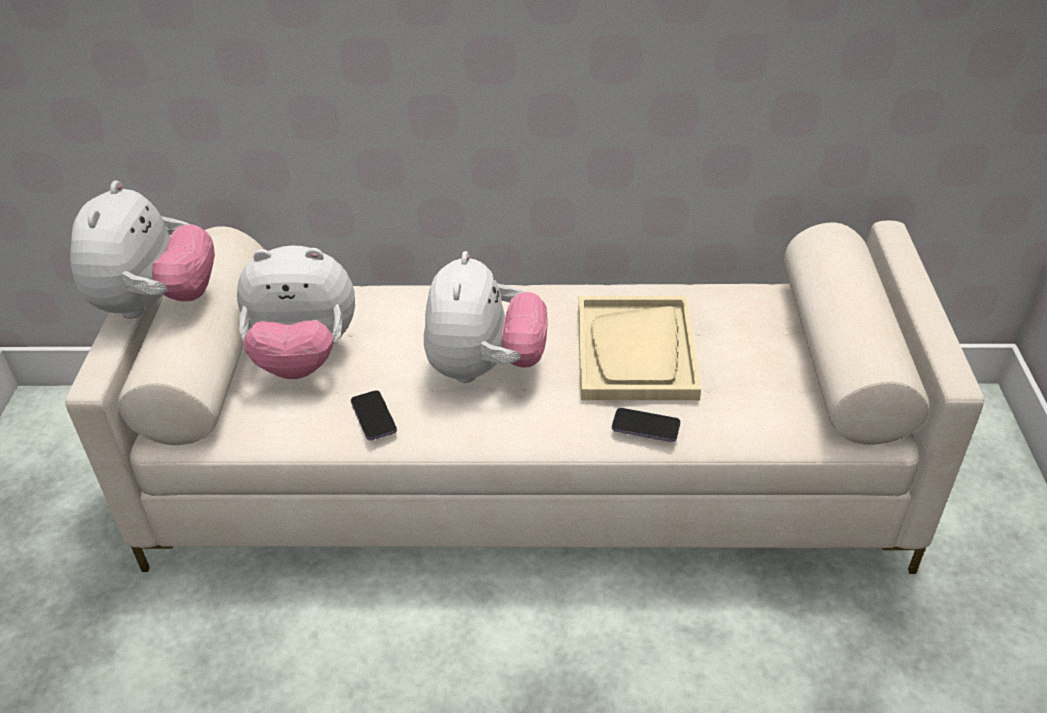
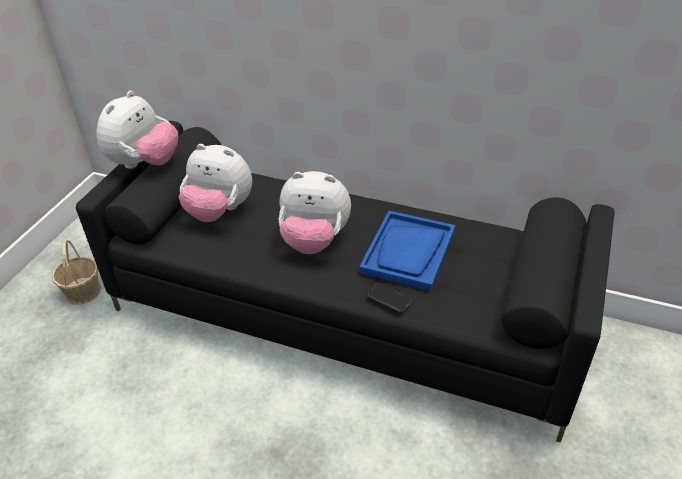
camera: 20 degrees right, 0 degrees up
(65, 556) = (83, 291): none -> basket
(373, 417) = (238, 254): phone -> none
(485, 368) = (314, 241): plush toy -> plush toy turned 75 degrees clockwise
(529, 475) = (345, 313): beige sofa -> black sofa
(636, 351) = (408, 252): beige tray -> blue tray

